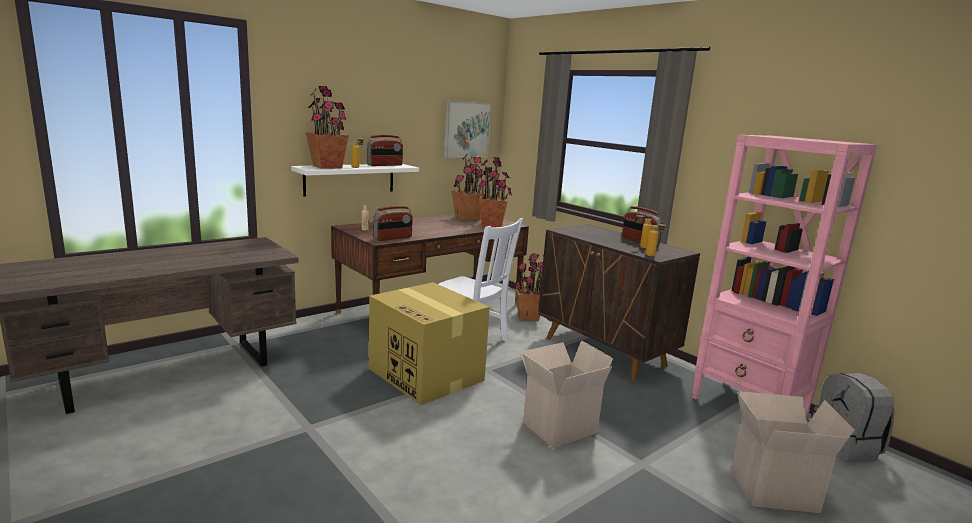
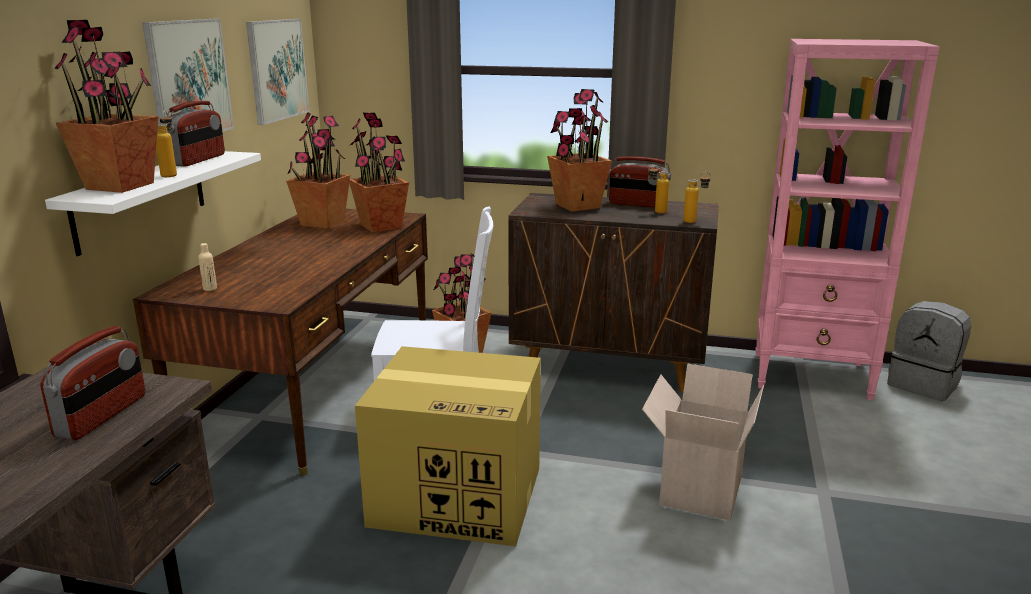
camera: 35 degrees left, 5 degrees up
(393, 238) = (290, 291): radio -> radio (102, 416)
(396, 125) = (189, 80): none -> picture
(598, 234) = (577, 206): none -> potted plant
(773, 488) = (939, 458): cardboard box -> none

